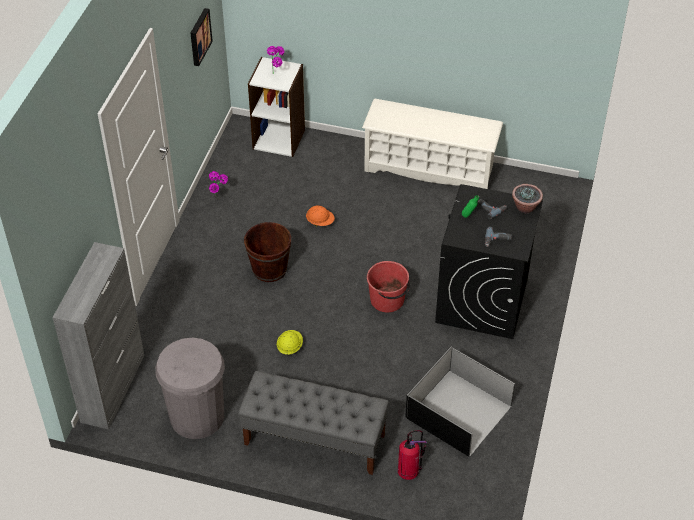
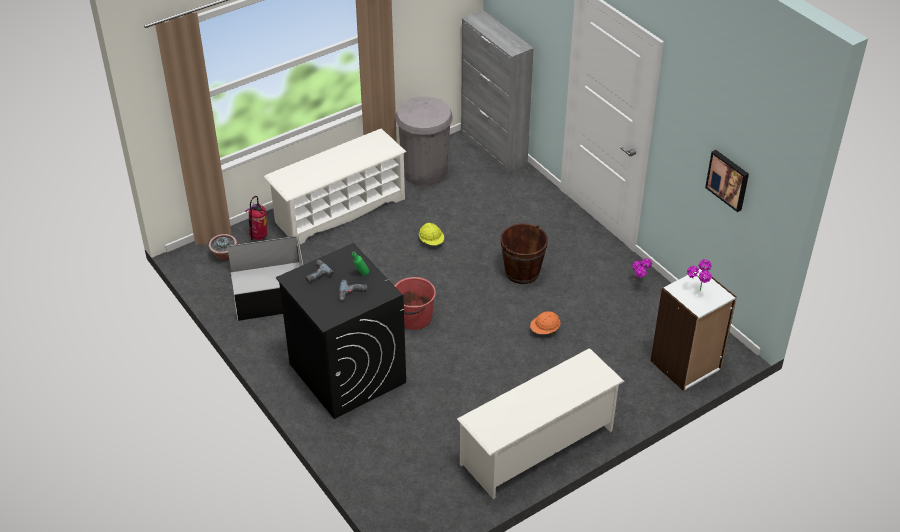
camera: 130 degrees right, 5 degrees down
(314, 440) = (339, 210): grey bench -> white shoe rack
(525, 207) = (328, 314): potted plant -> potted plant (224, 256)

